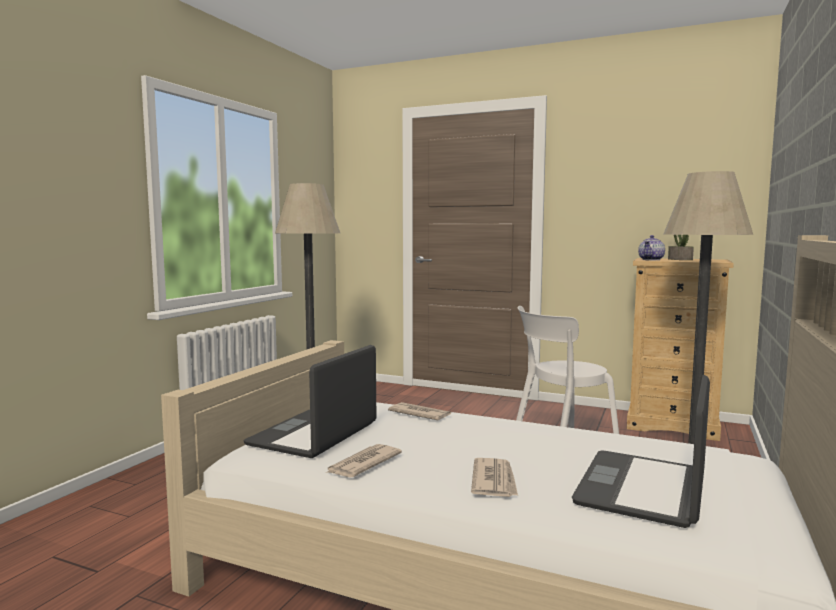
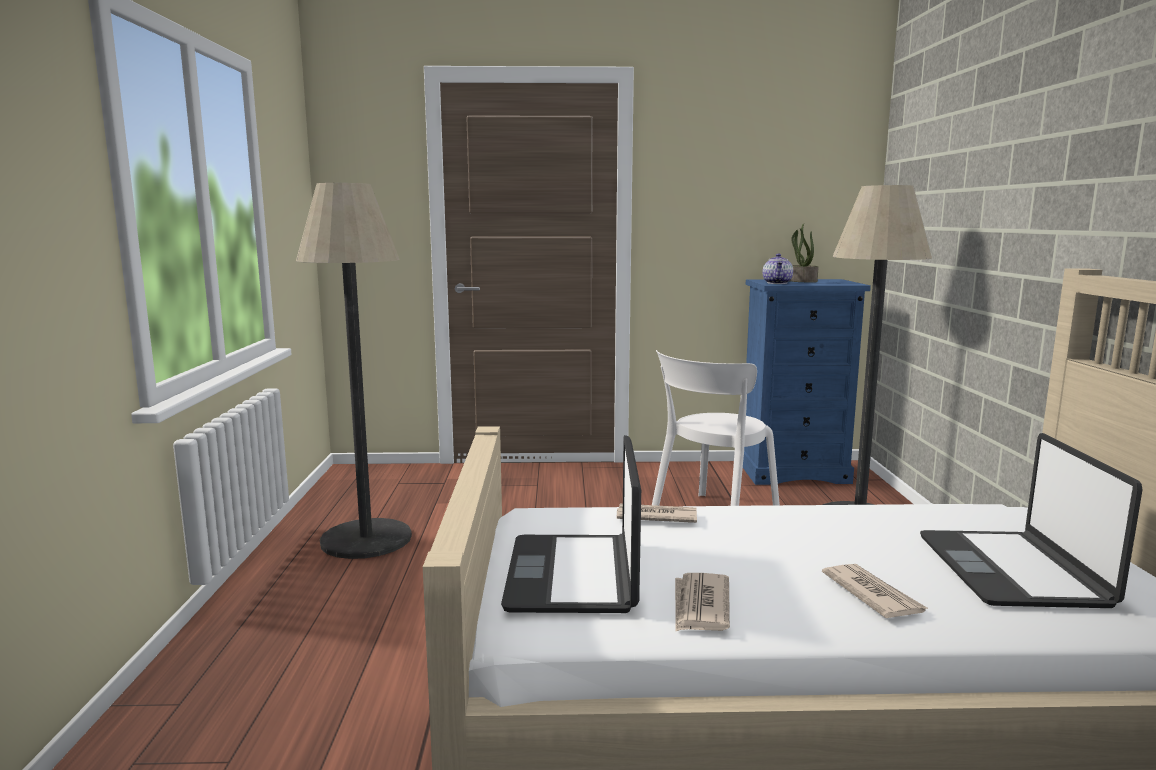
camera: 25 degrees left, 5 degrees up
(672, 425) = (793, 472): beige dresser -> blue dresser

